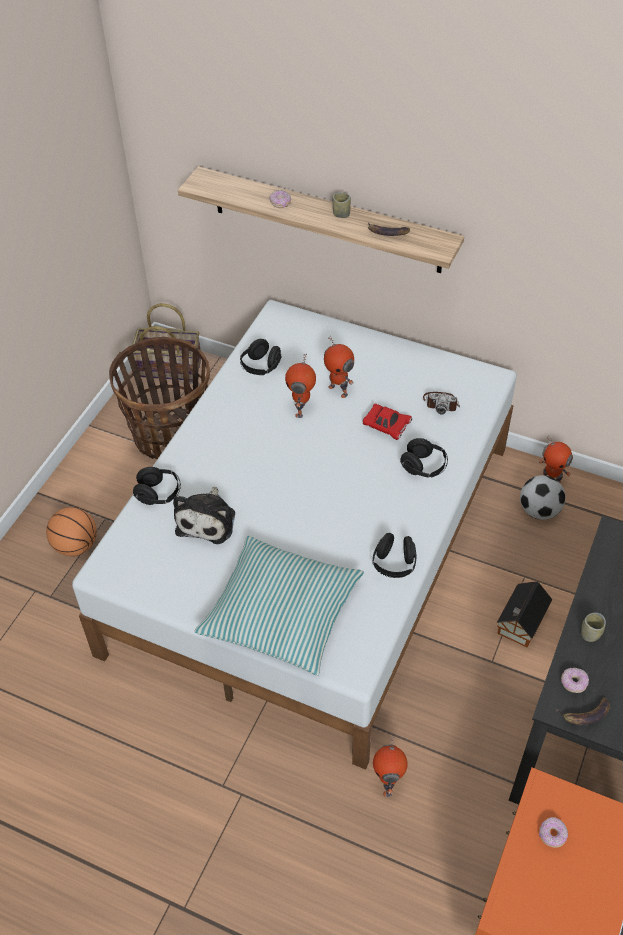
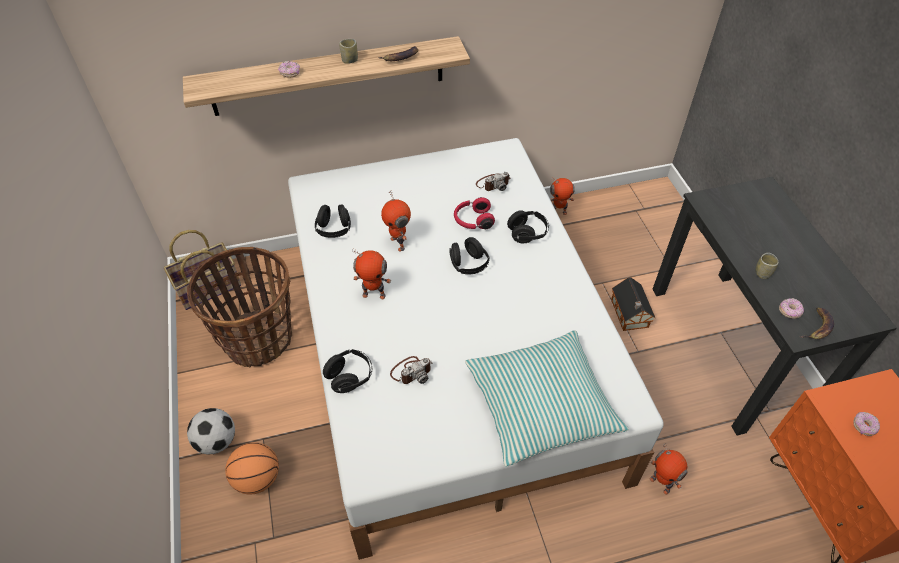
camera: 40 degrees left, 0 degrees up
(207, 520) = (411, 371): plush toy -> camera
(339, 390) = (412, 214): toy robot -> toy robot (374, 294)
(386, 426) = (473, 220): red toy car -> red headphones
(394, 564) = (580, 313): black headphones -> black headphones (468, 265)
(539, 510) = (569, 235): football -> football (217, 441)

